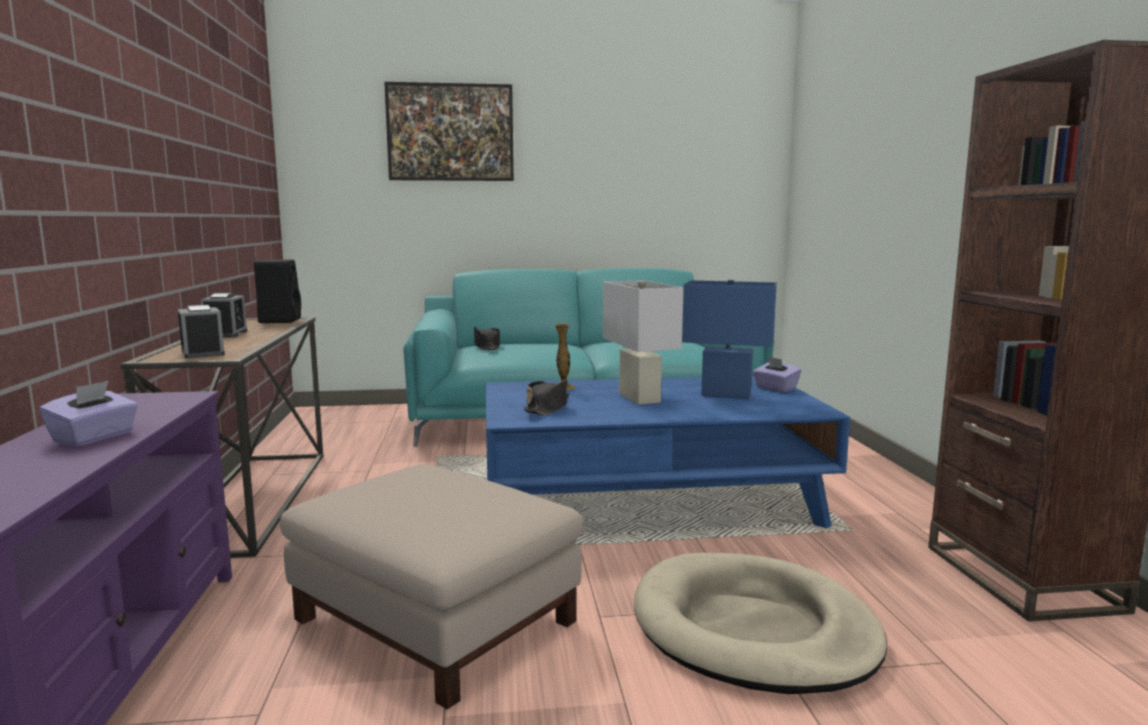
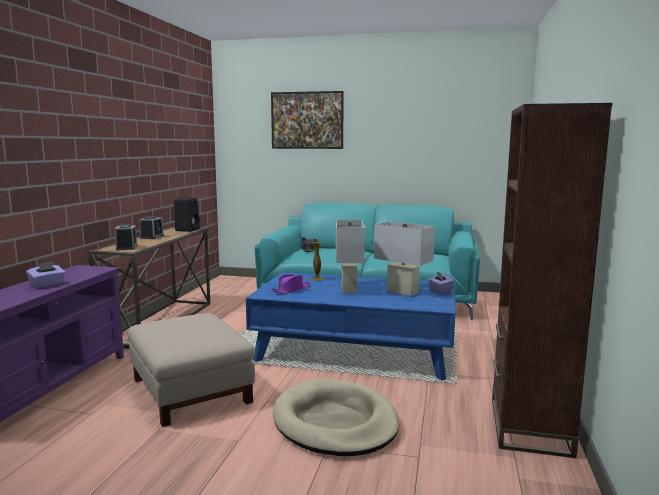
camera: 20 degrees right, 0 degrees up
(547, 408) = (291, 290): black hat -> purple hat
(726, 395) = (402, 292): blue table lamp -> white table lamp

